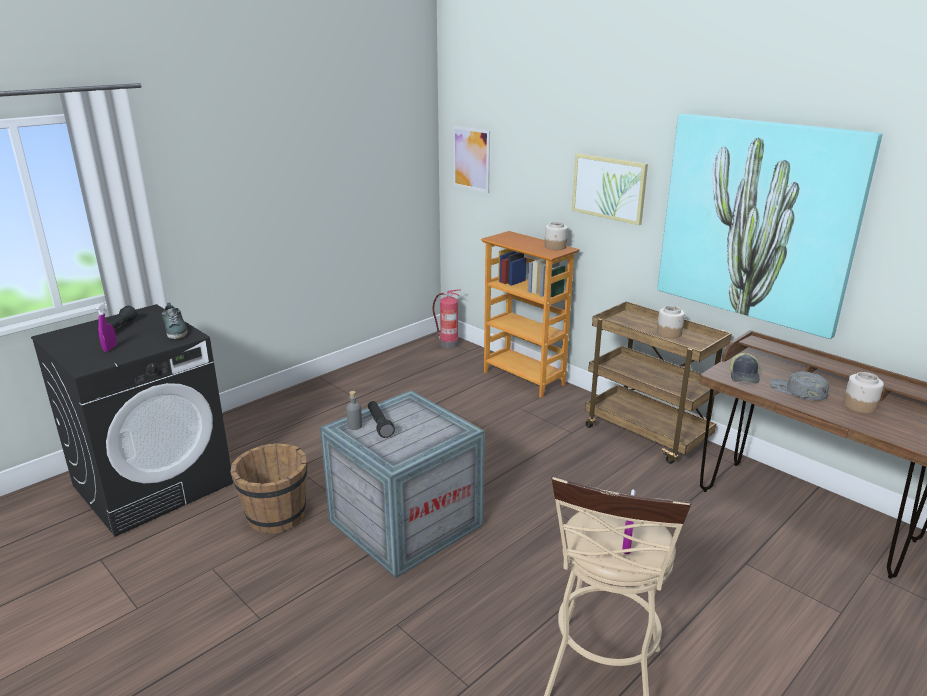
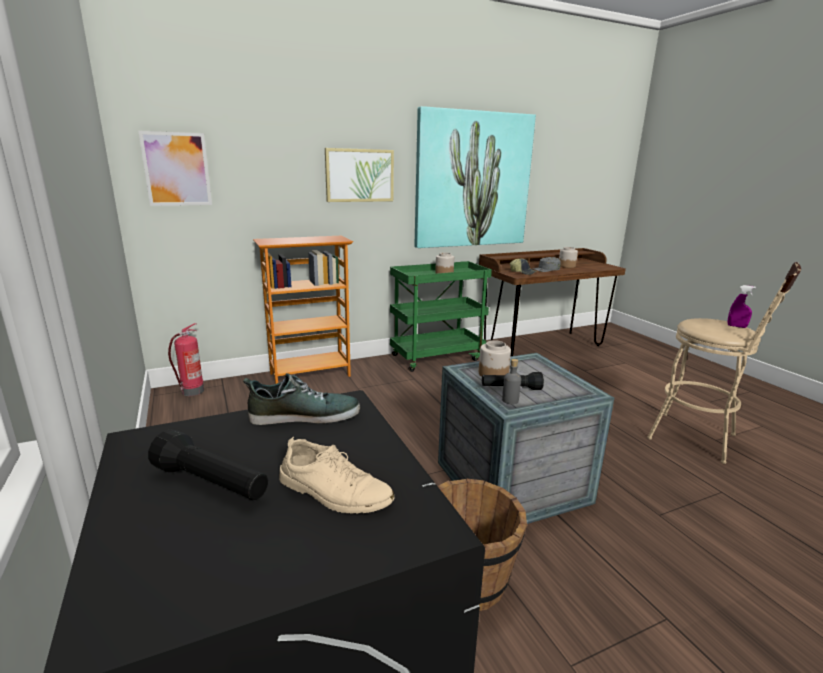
camera: 70 degrees left, 5 degrees down
(110, 348) = (334, 492): purple spray bottle -> beige shoe
(555, 247) = (325, 237): jar -> jar (493, 374)
(647, 435) = (437, 357): brown cart -> green cart

